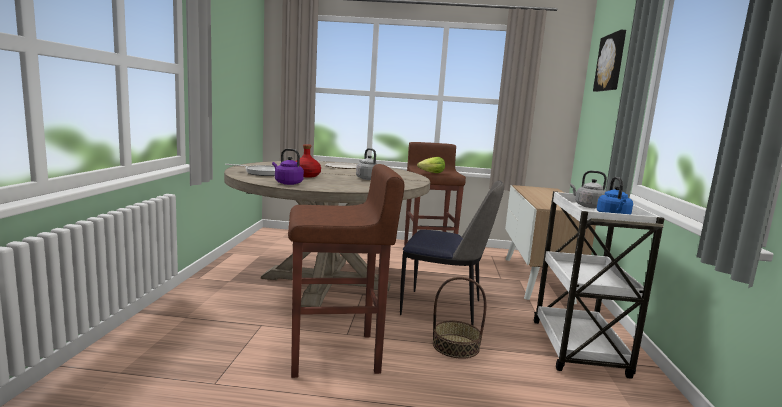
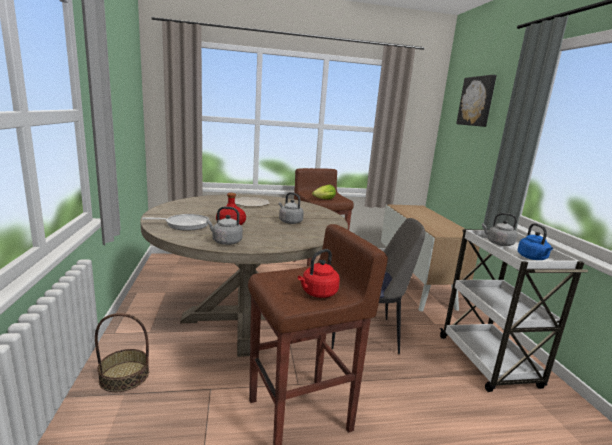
camera: 15 degrees left, 5 degrees up
(287, 183) = (225, 242): purple kettle -> grey kettle
(340, 217) = (318, 293): none -> red kettle
(455, 346) = (397, 379): basket -> basket (124, 376)

